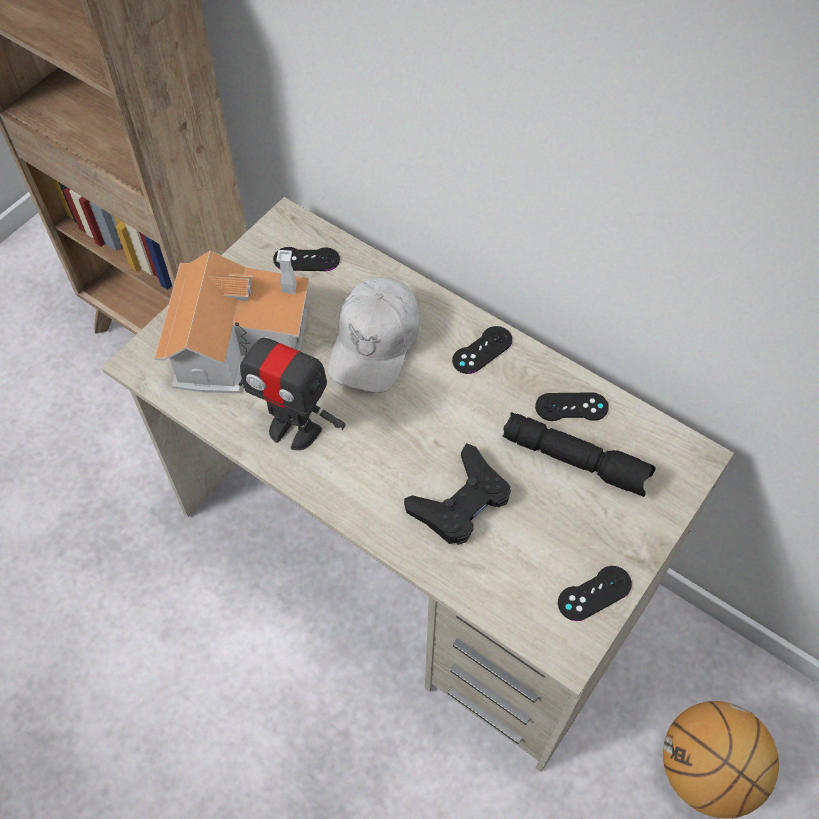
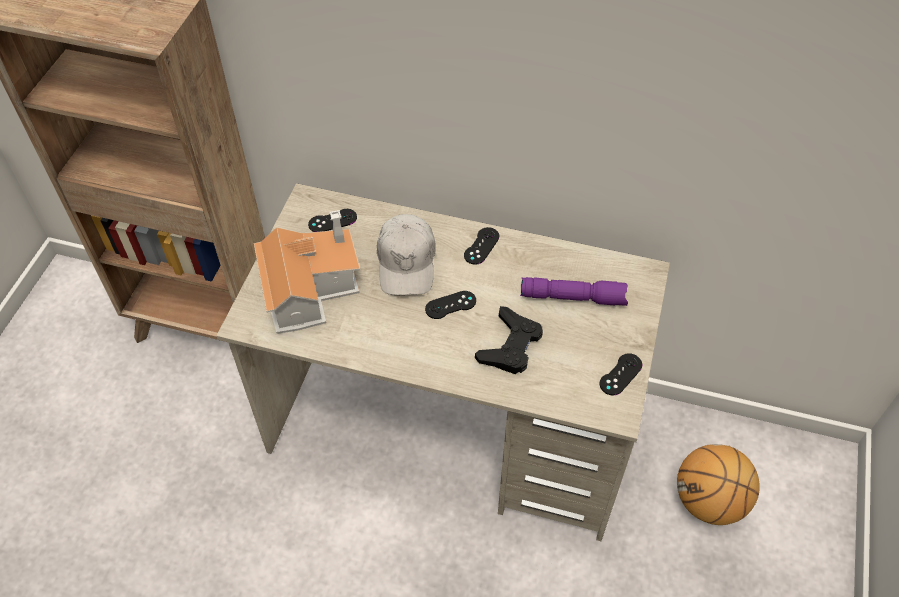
camera: 20 degrees left, 5 degrees down
(294, 429) = (376, 334): toy robot -> none
(571, 407) = (556, 265): black game controller -> black game controller (450, 305)
(576, 460) = (574, 296): black flashlight -> purple flashlight

